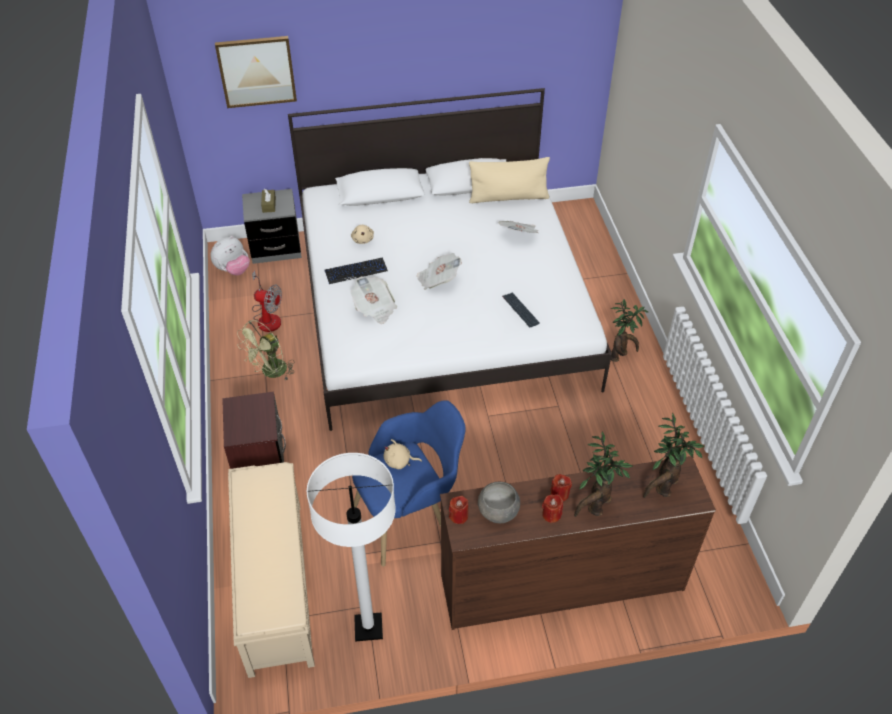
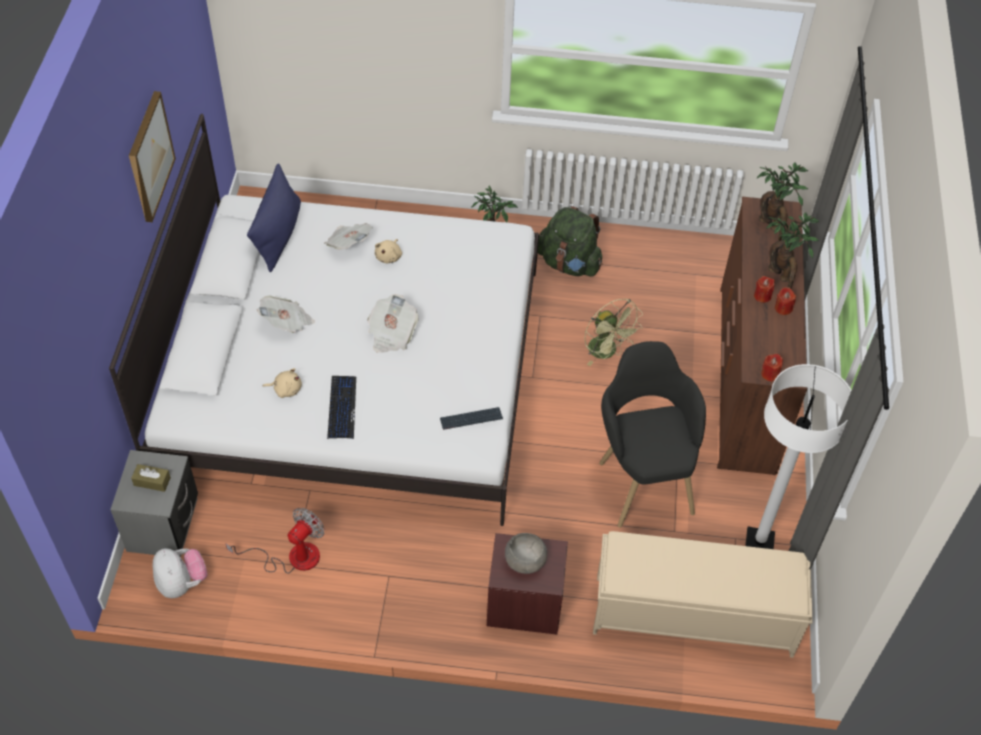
camera: 75 degrees left, 5 degrees up
(256, 71) = (80, 352): picture -> picture (149, 156)
(270, 373) = (391, 570): green fan -> green fan (607, 352)
(374, 308) = (415, 402): newspaper -> newspaper (287, 323)
(399, 461) = (640, 432): beige plush toy -> beige plush toy (389, 256)
(411, 518) = (642, 476): blue armchair -> black armchair
(498, 511) = (771, 344): grey bowl -> grey bowl (525, 560)
(508, 197) = (278, 234): beige pillow -> blue pillow
(520, 310) = (468, 277): keyboard -> keyboard (471, 419)
(630, 413) = (569, 263): none -> green backpack

